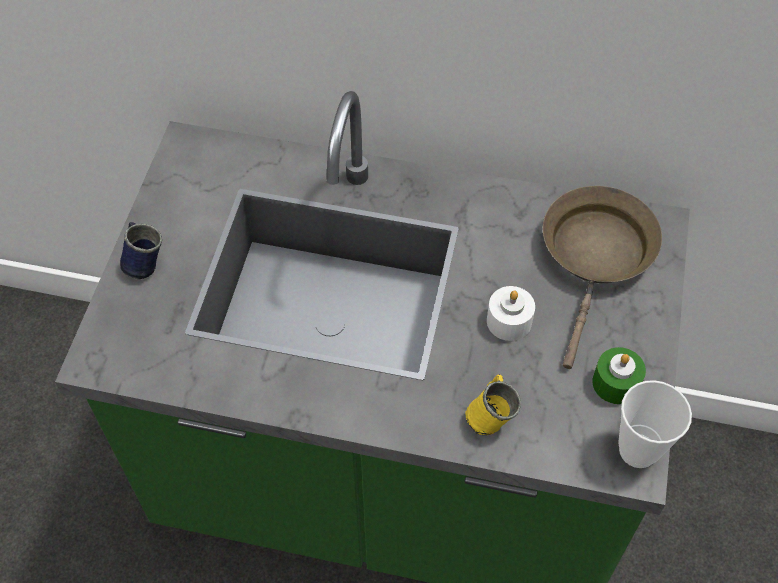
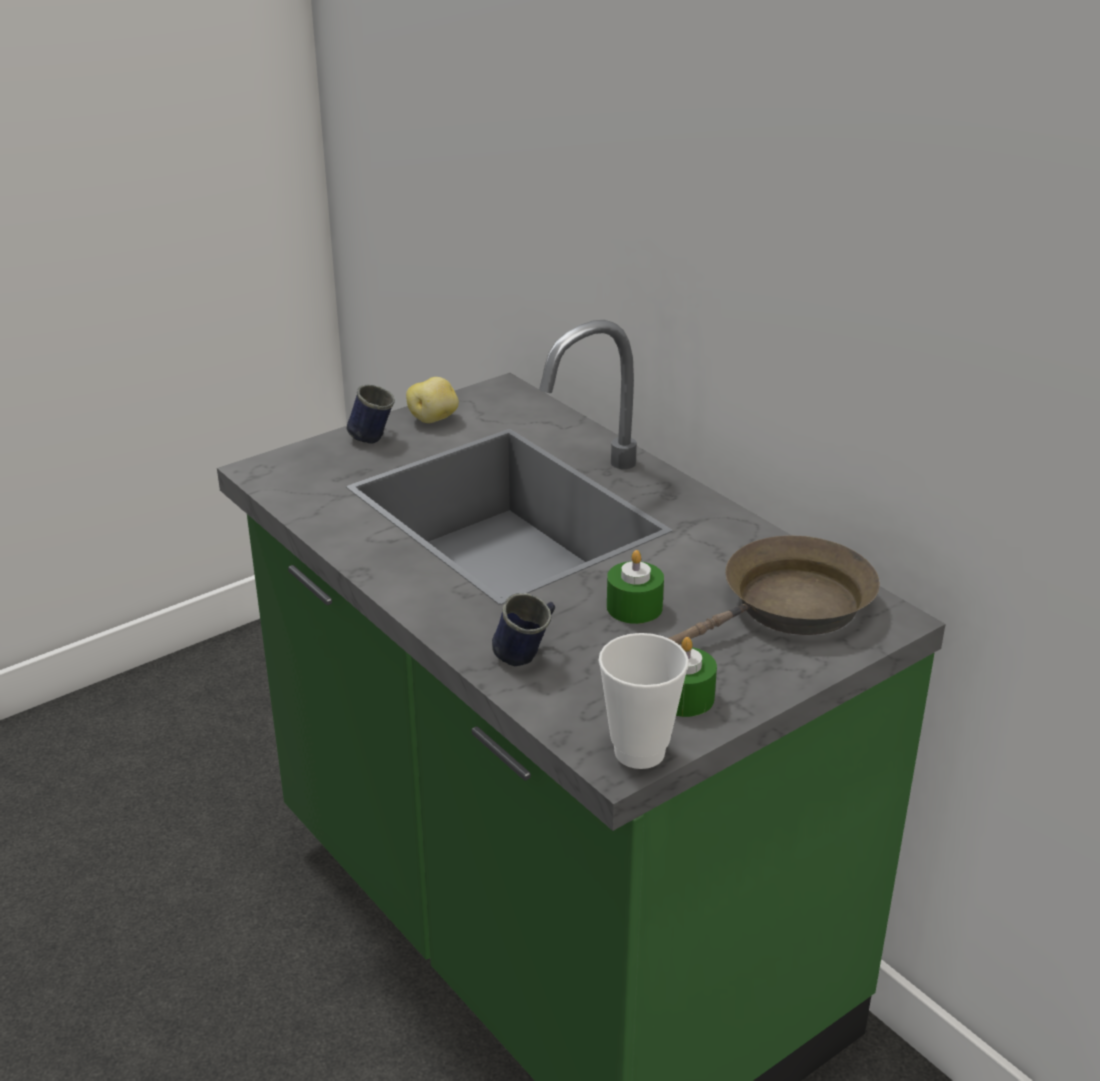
camera: 40 degrees right, 25 degrees down
(170, 213) = (434, 419): none -> potato
(490, 415) = (527, 655): yellow mug -> blue mug
(509, 321) = (634, 607): white candle -> green candle

